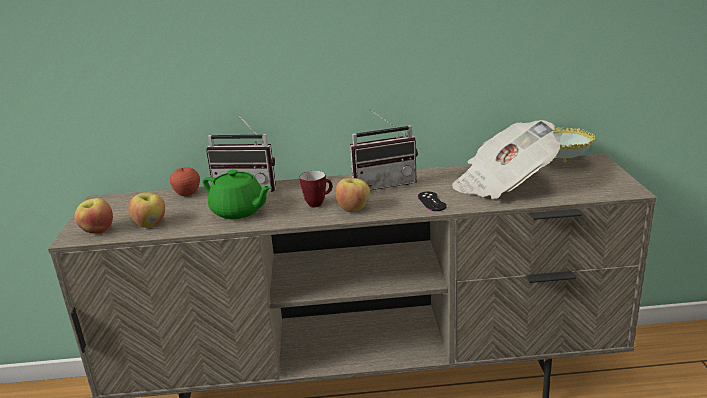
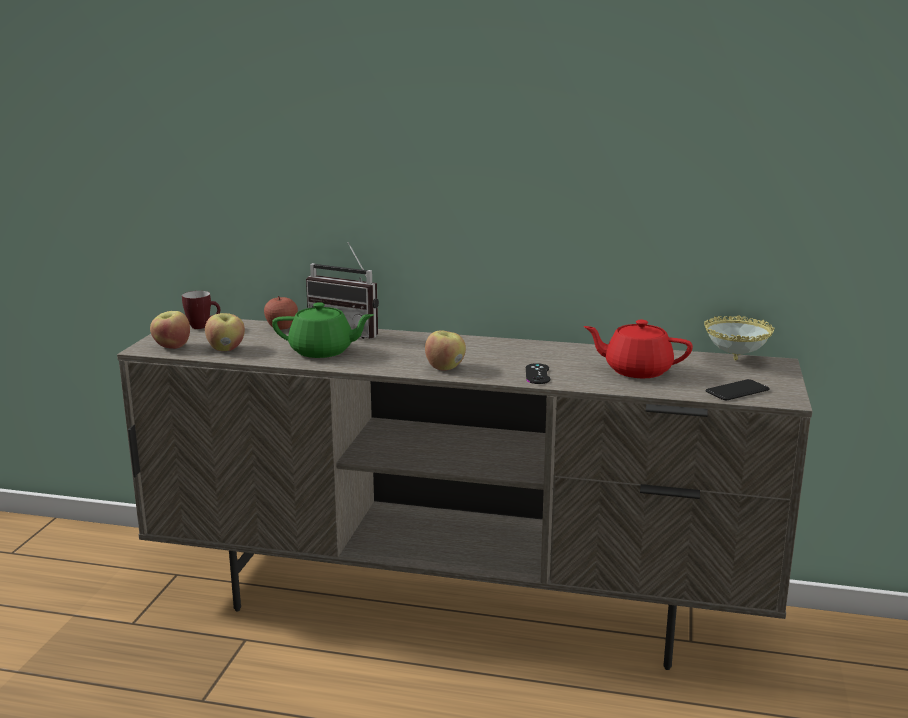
camera: 15 degrees right, 5 degrees down
(239, 211) = (322, 351): green teapot -> green teapot turned 45 degrees counterclockwise
(318, 203) = (411, 357): mug -> mug (203, 326)
(383, 184) = (498, 349): radio -> none
(503, 184) = (636, 370): newspaper -> red teapot
(590, 189) = (737, 391): none -> phone

